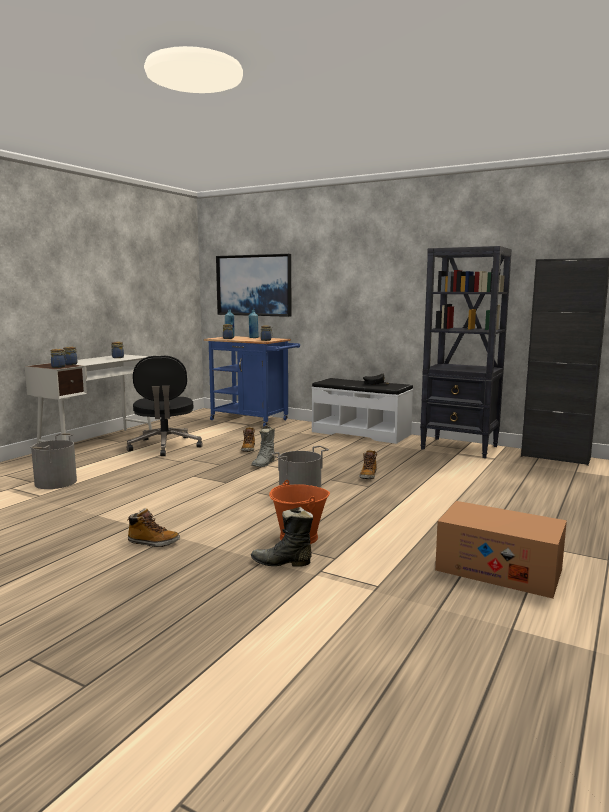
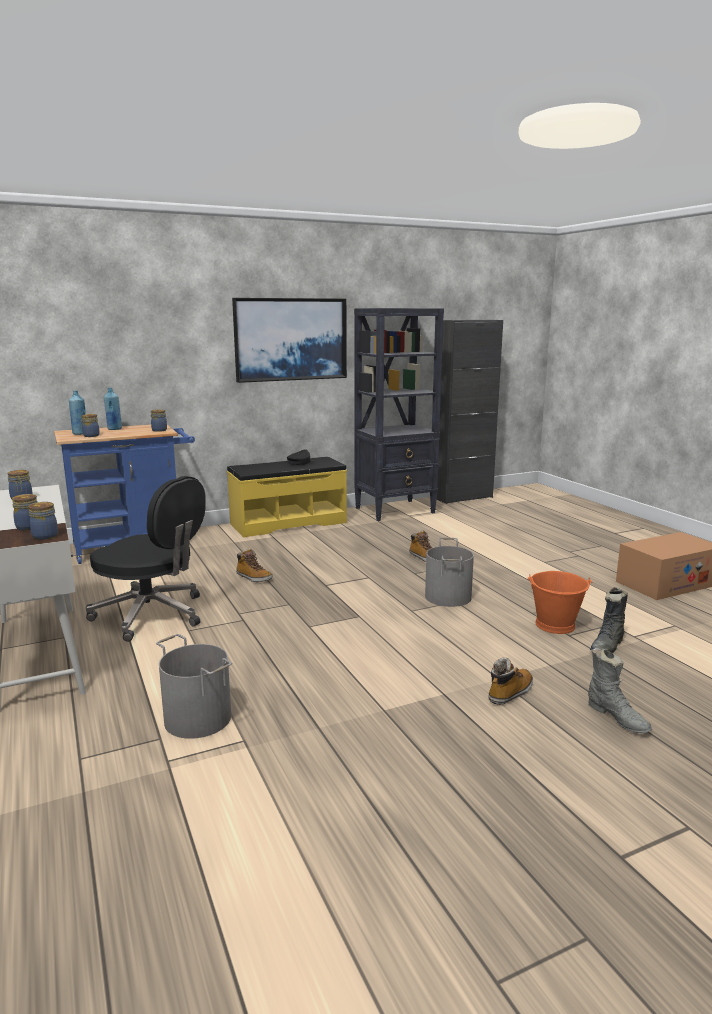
camera: 55 degrees left, 5 degrees up
(254, 285) = (90, 350): picture -> picture (290, 339)
(264, 463) = (321, 584): grey boot -> grey boot (617, 717)
(361, 433) = (288, 523): white bench -> yellow bench

